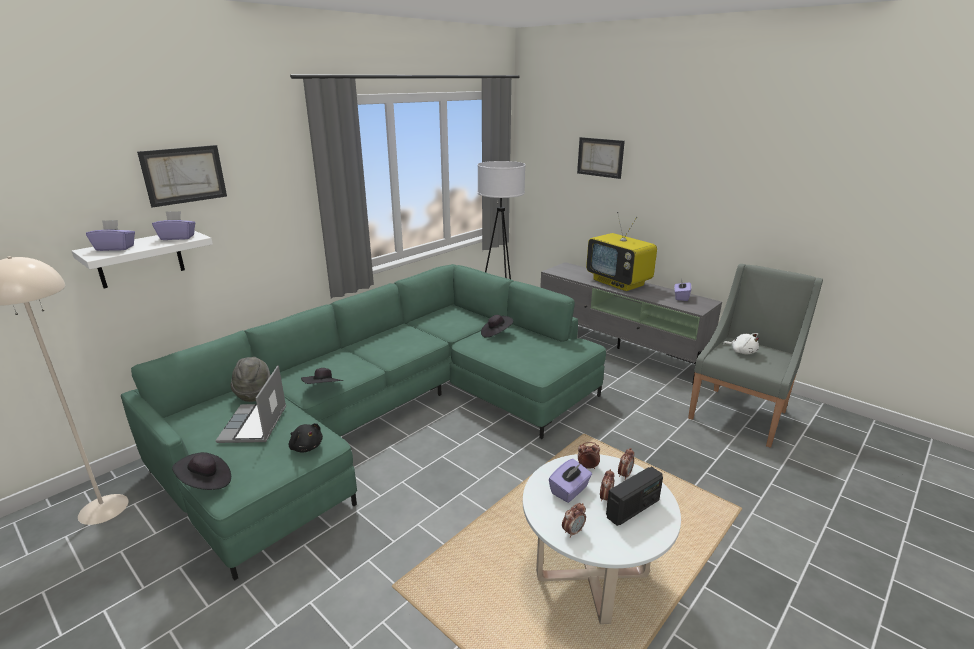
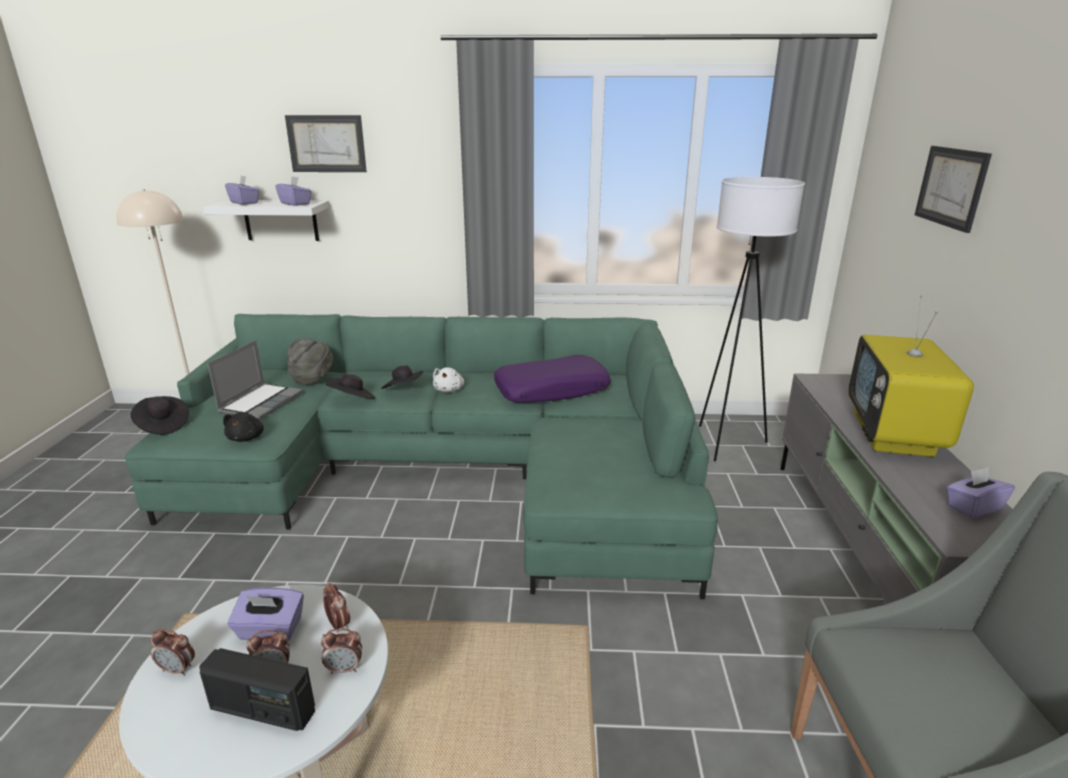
camera: 50 degrees right, 0 degrees up
(254, 425) = (261, 402): laptop -> laptop turned 150 degrees clockwise
(431, 328) = (551, 390): none -> purple pillow
(496, 334) = (602, 427): black hat -> black hat (404, 390)
(742, 352) = (928, 669): white plush toy -> white plush toy (449, 390)

